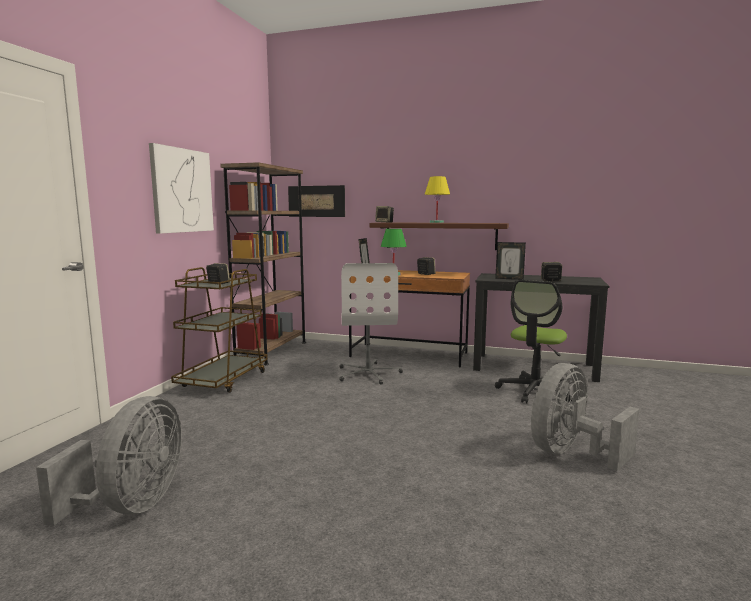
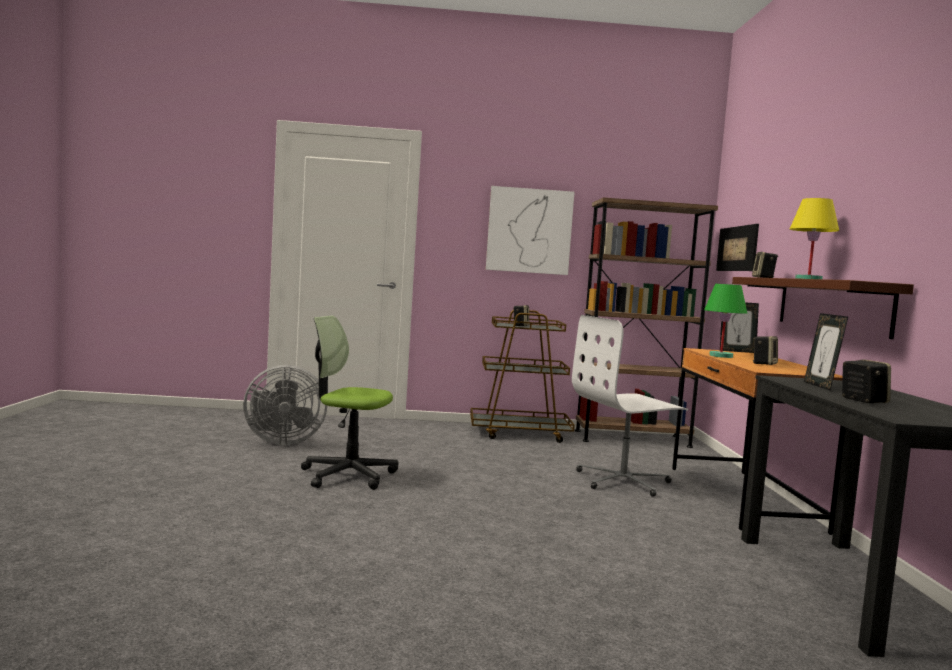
camera: 70 degrees right, 5 degrees down
(534, 391) = (701, 582): office chair -> office chair (348, 475)
(570, 453) = (465, 593): grey fan -> none

